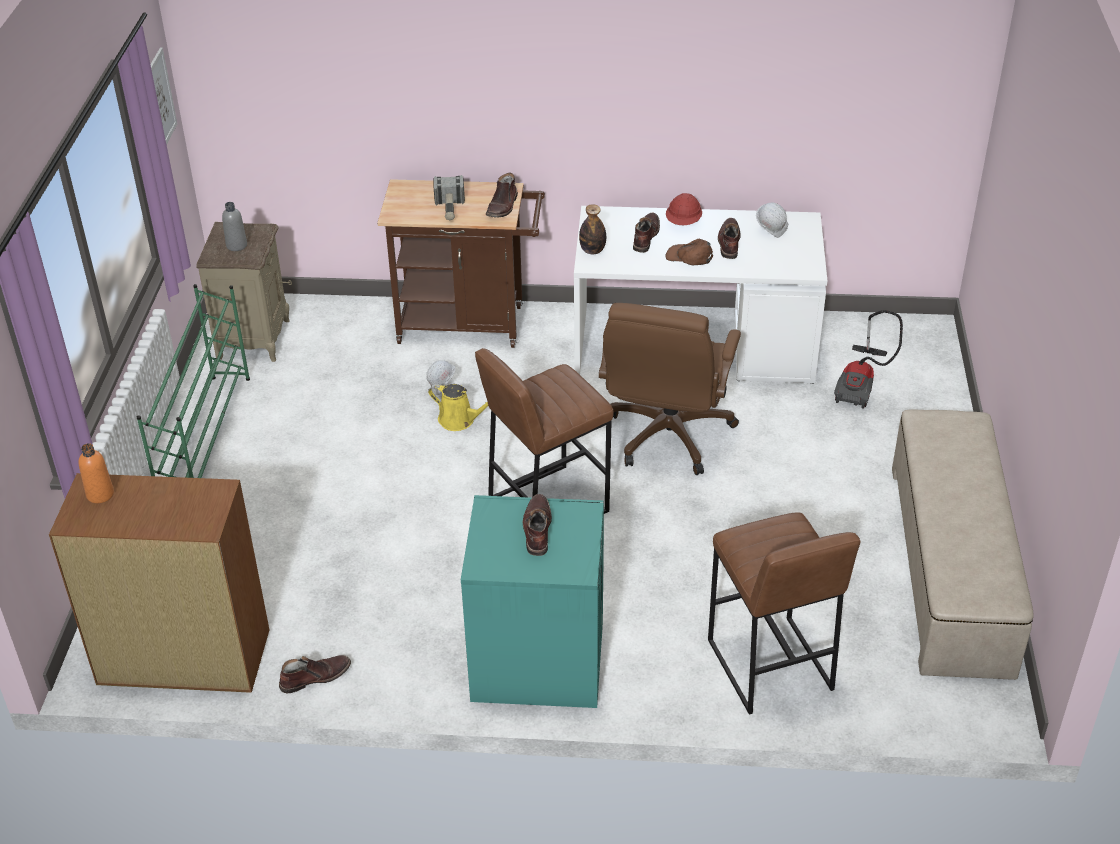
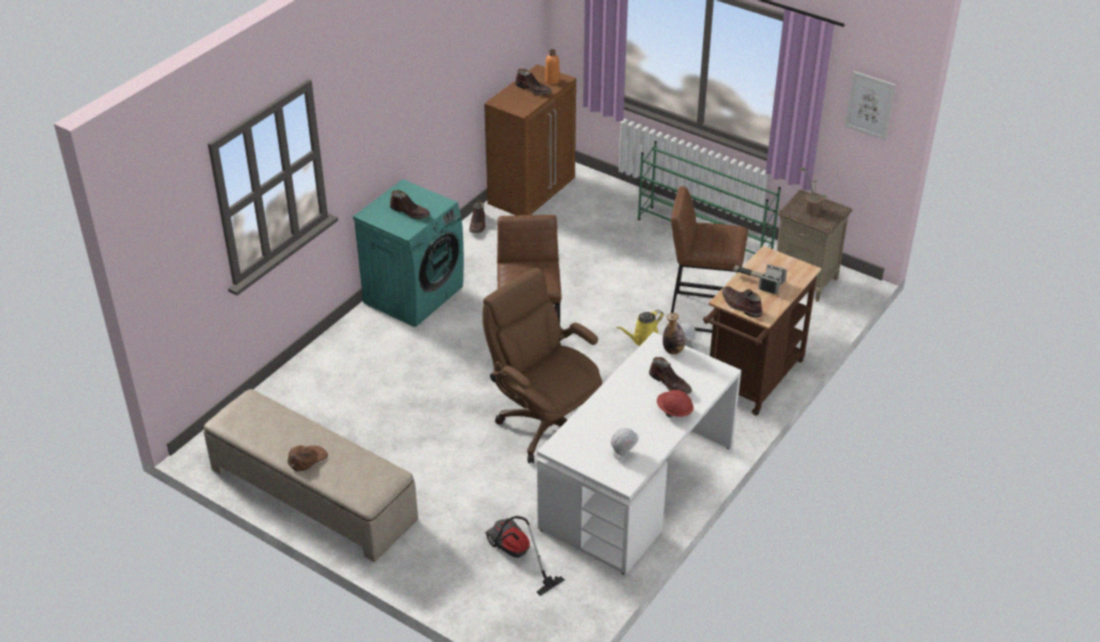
camera: 120 degrees right, 0 degrees up
(236, 245) = (811, 208): grey bottle -> potted plant
(689, 257) = (626, 394): brown cap -> brown cap (307, 459)
(728, 243) = (627, 423): brown boot -> brown boot (533, 89)
(770, 666) = (324, 377): brown stool -> brown stool (702, 313)

